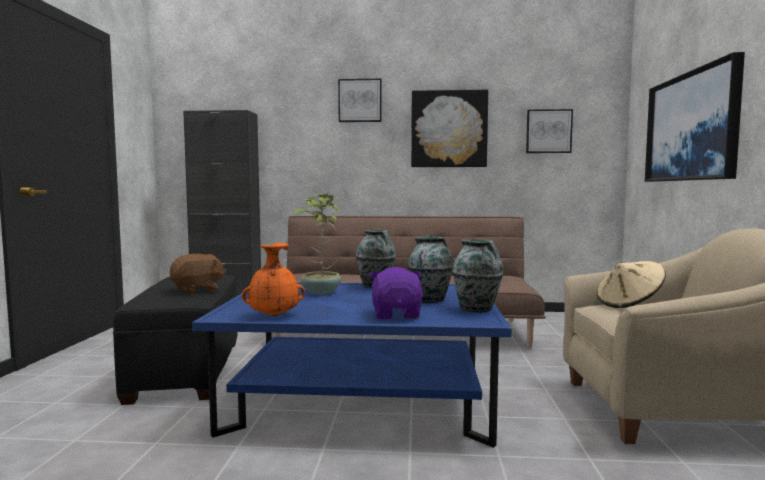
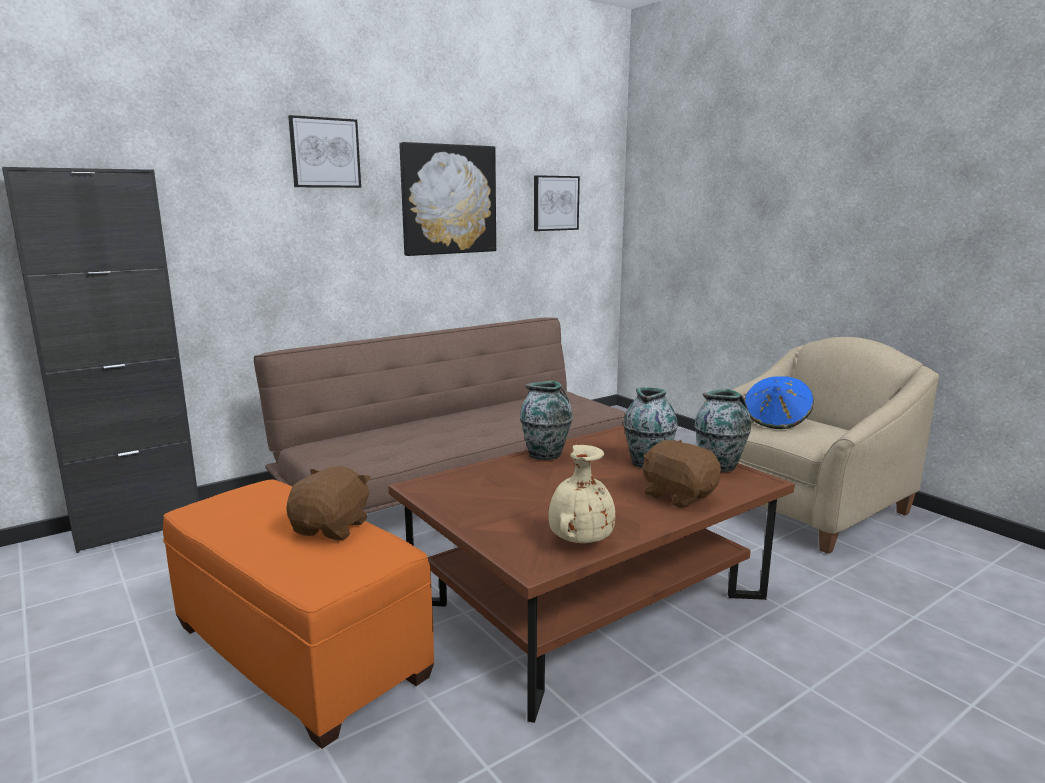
camera: 40 degrees left, 10 degrees up
(187, 369) = (297, 651): black ottoman -> orange ottoman
(274, 315) = (579, 541): orange vase -> beige vase
(320, 292) = (517, 484): potted plant -> none
(361, 400) = (588, 600): blue coffee table -> brown coffee table
(397, 314) = (678, 495): purple plush toy -> brown plush toy
(629, 304) = (776, 421): beige hat -> blue hat
(691, 127) = (736, 219): picture -> none

